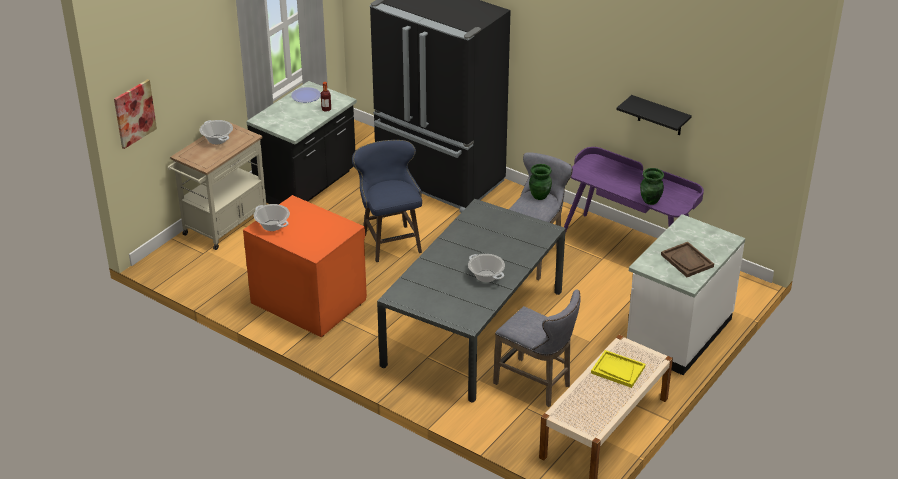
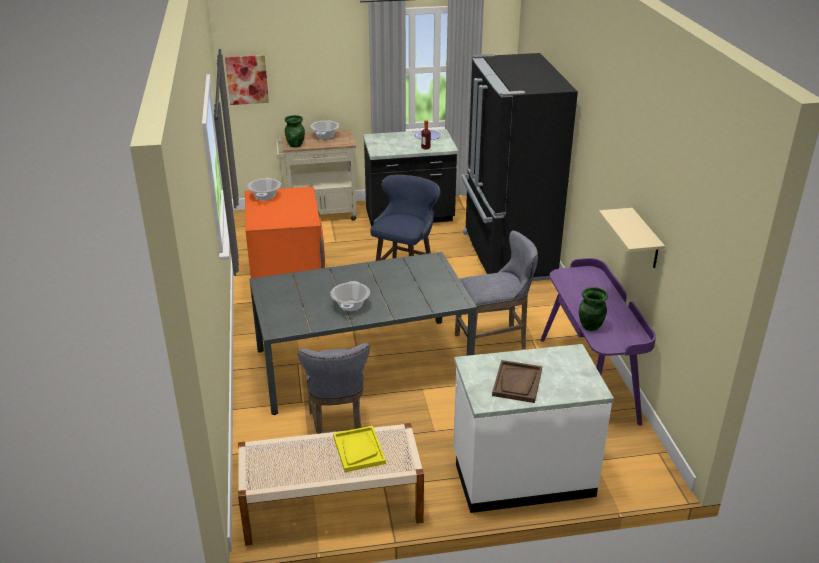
camera: 45 degrees right, 5 degrees down
(540, 196) = (506, 278): green vase -> green vase (296, 145)
(660, 116) = (645, 240): black shelf -> beige shelf

